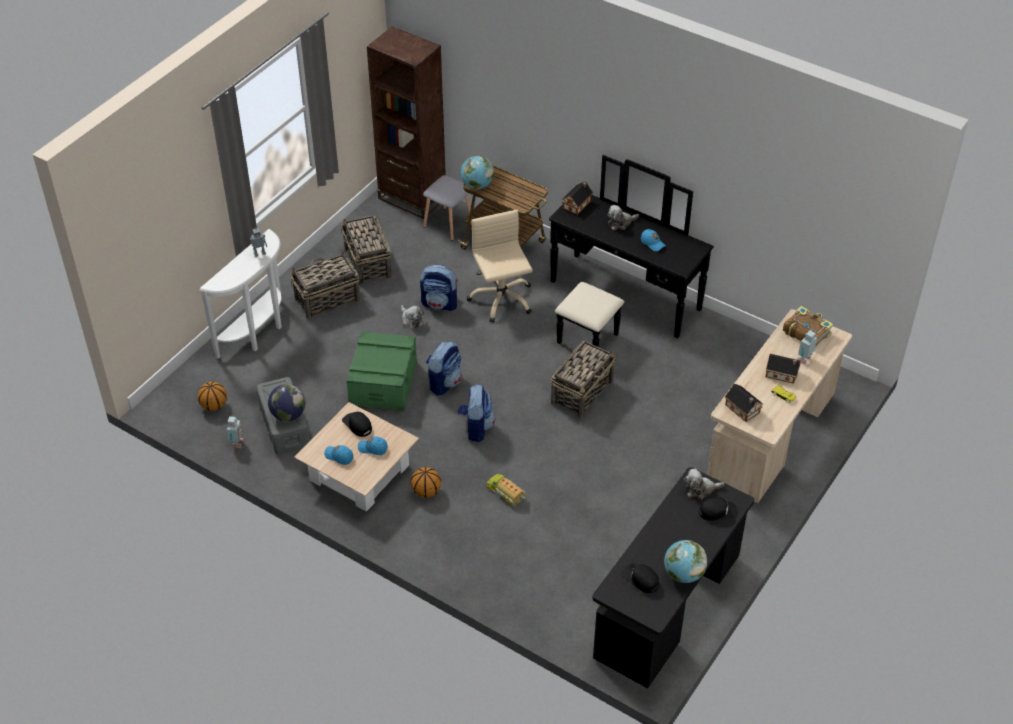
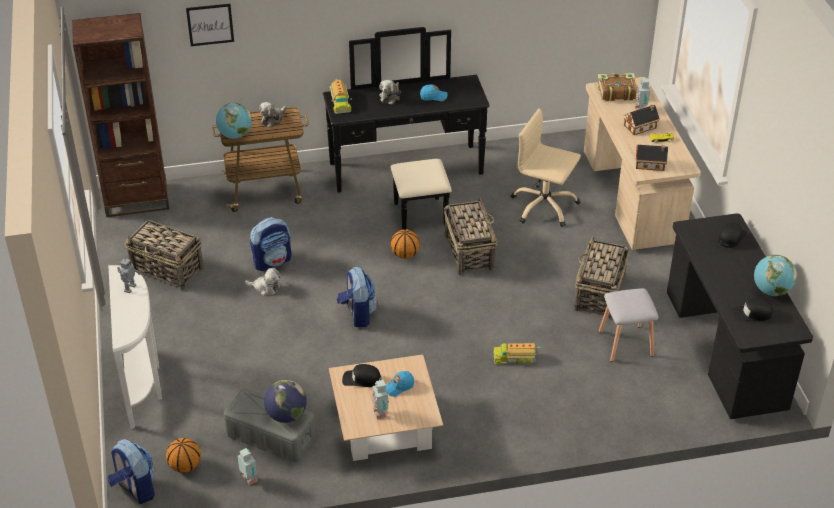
camera: 45 degrees left, 5 degrees down
(327, 300) = (170, 319): basket -> basket (599, 294)
(339, 456) = (380, 412): blue cap -> toy robot
(383, 383) = (309, 348): green storage box -> none
(426, 491) = (456, 400): basketball -> basketball (405, 254)
(448, 223) = (195, 200): grey stool -> grey stool (625, 343)
(476, 427) = (428, 329): backpack -> backpack (135, 489)
(495, 82) = (210, 24): none -> picture
(501, 299) = (317, 228): beige office chair -> beige office chair (544, 206)
(577, 204) = (339, 102): toy house -> toy truck
(700, 489) = (701, 231): plush toy -> plush toy (273, 119)

